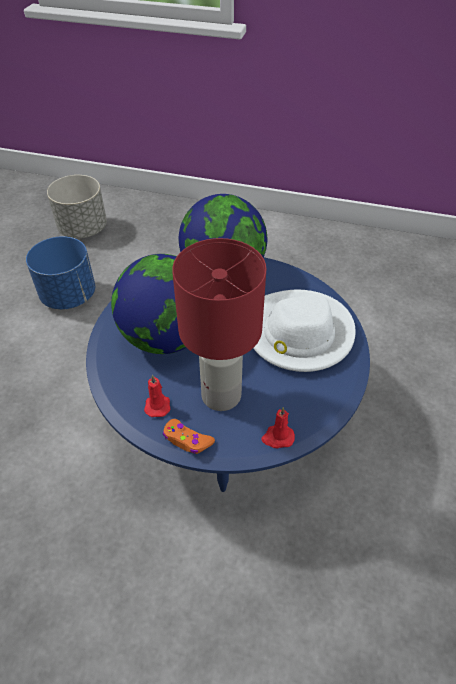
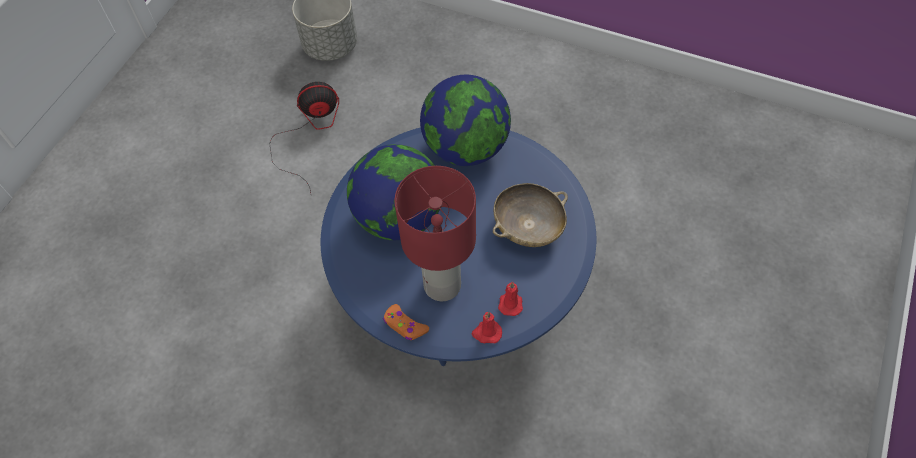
camera: 10 degrees right, 10 degrees up
(69, 295) = (310, 132): blue planter -> fan
(157, 405) = (382, 288): red candle -> red candle (510, 303)
(298, 334) = (528, 227): white hat -> beige bowl

